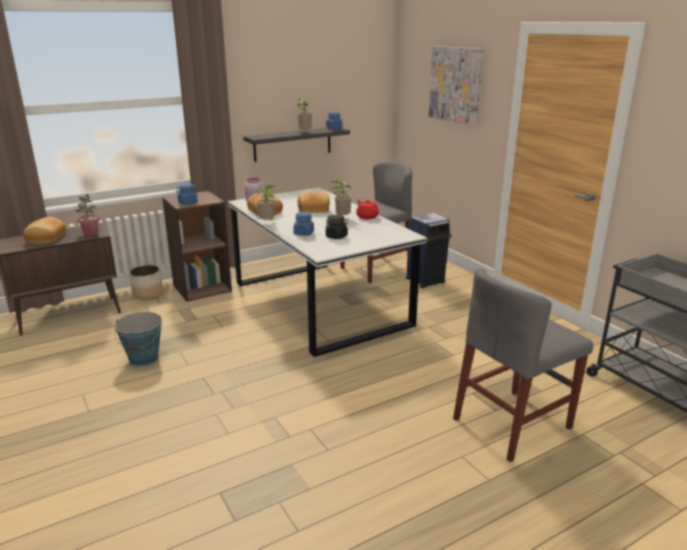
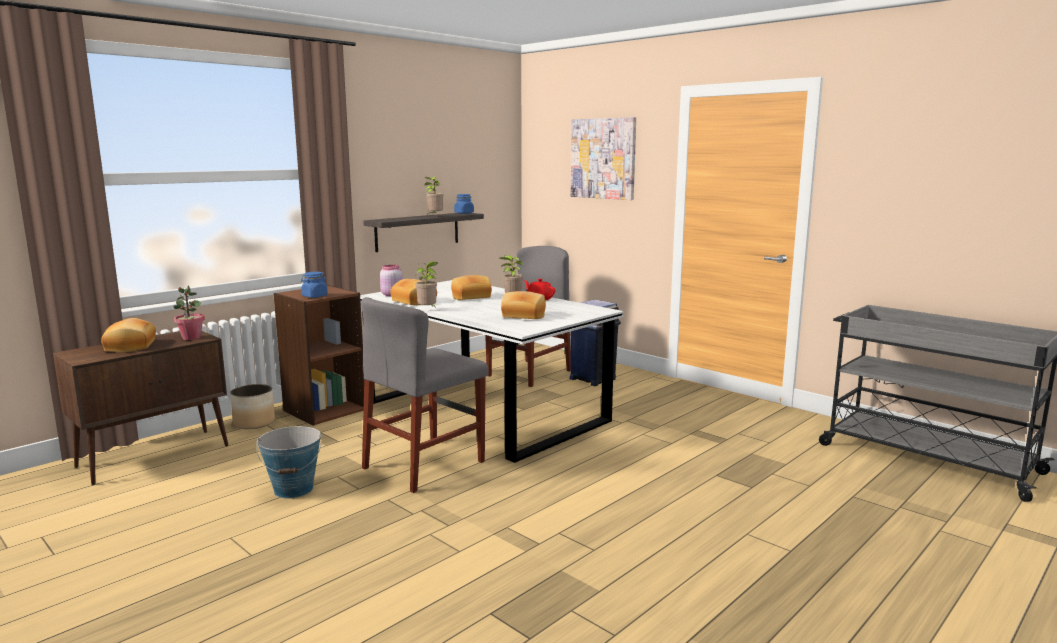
camera: 15 degrees left, 10 degrees down
(304, 233) = (481, 316): blue jar -> none
(336, 237) = (523, 316): black jar -> bread
(512, 423) = (777, 496): grey chair -> grey chair (424, 464)

